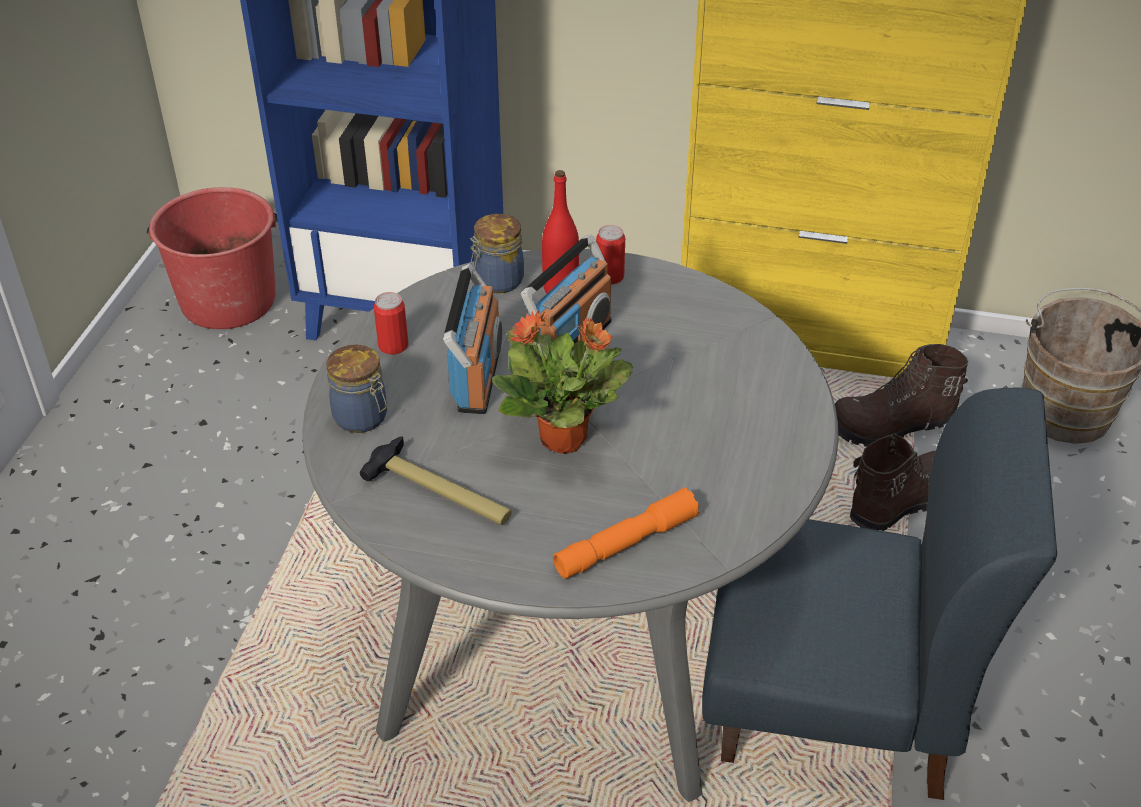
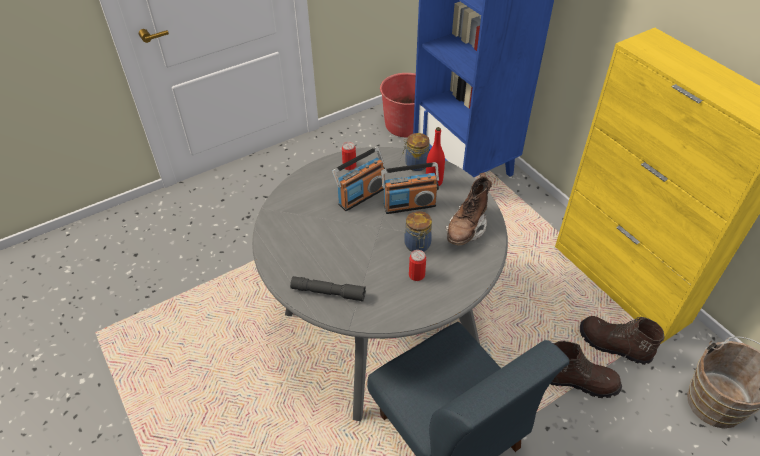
camera: 45 degrees right, 5 degrees up
(362, 418) = (307, 185): jar -> jar (417, 245)
(440, 493) = (296, 229): hammer -> none
(565, 439) = (359, 239): potted plant -> none
(609, 277) = (459, 188): can -> can (416, 275)
(626, 544) = (328, 292): orange flashlight -> grey flashlight
(694, 324) = (466, 228): none -> brown boot

